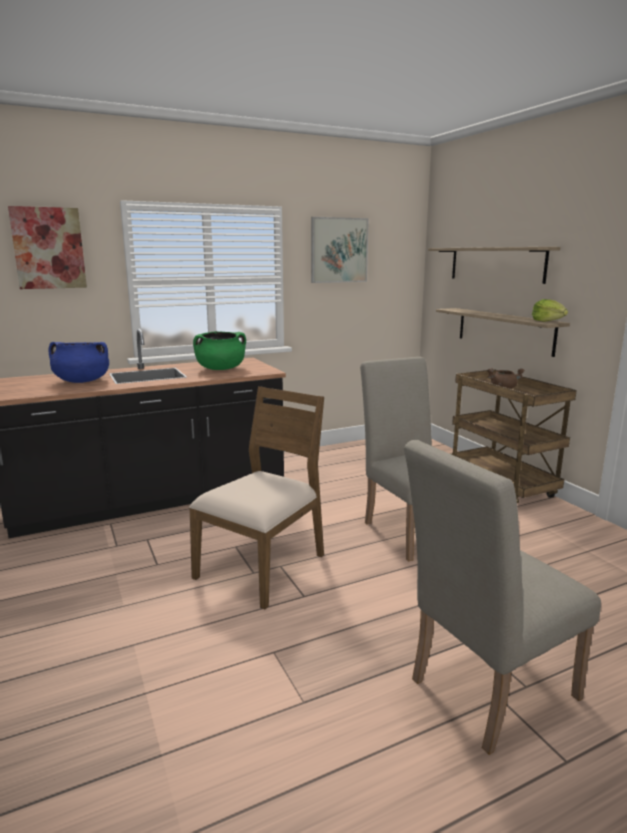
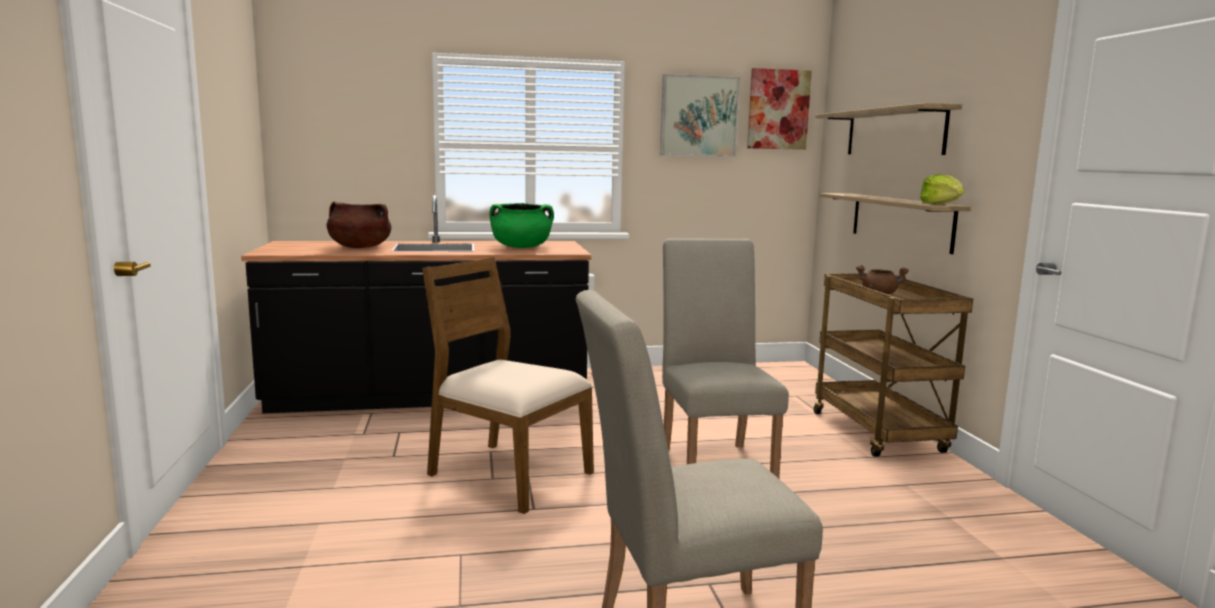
camera: 15 degrees right, 5 degrees down
(48, 248) = (351, 103): picture -> picture (778, 109)
(81, 381) = (359, 247): blue cooking pot -> brown cooking pot
(263, 566) = (508, 474): brown chair -> brown chair turned 105 degrees counterclockwise

